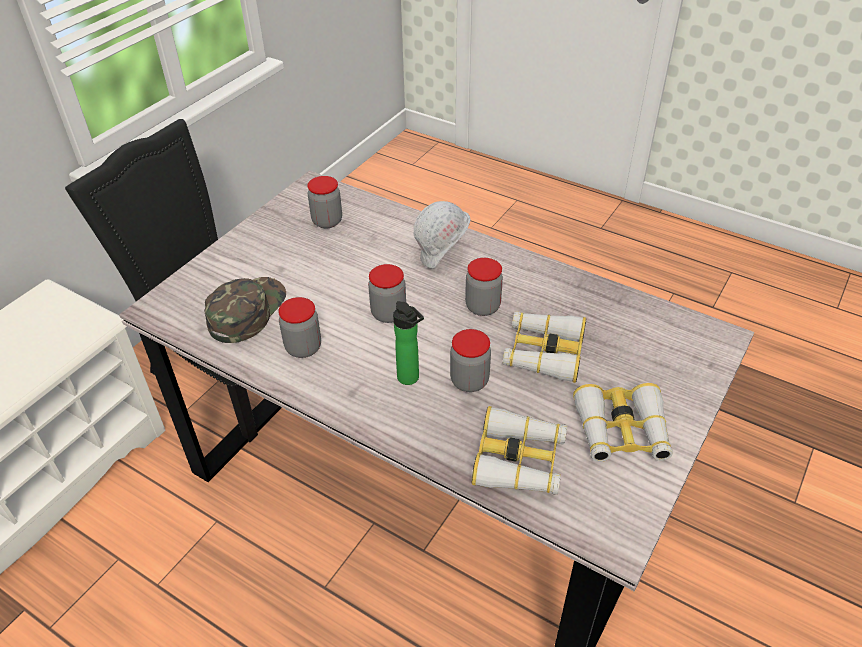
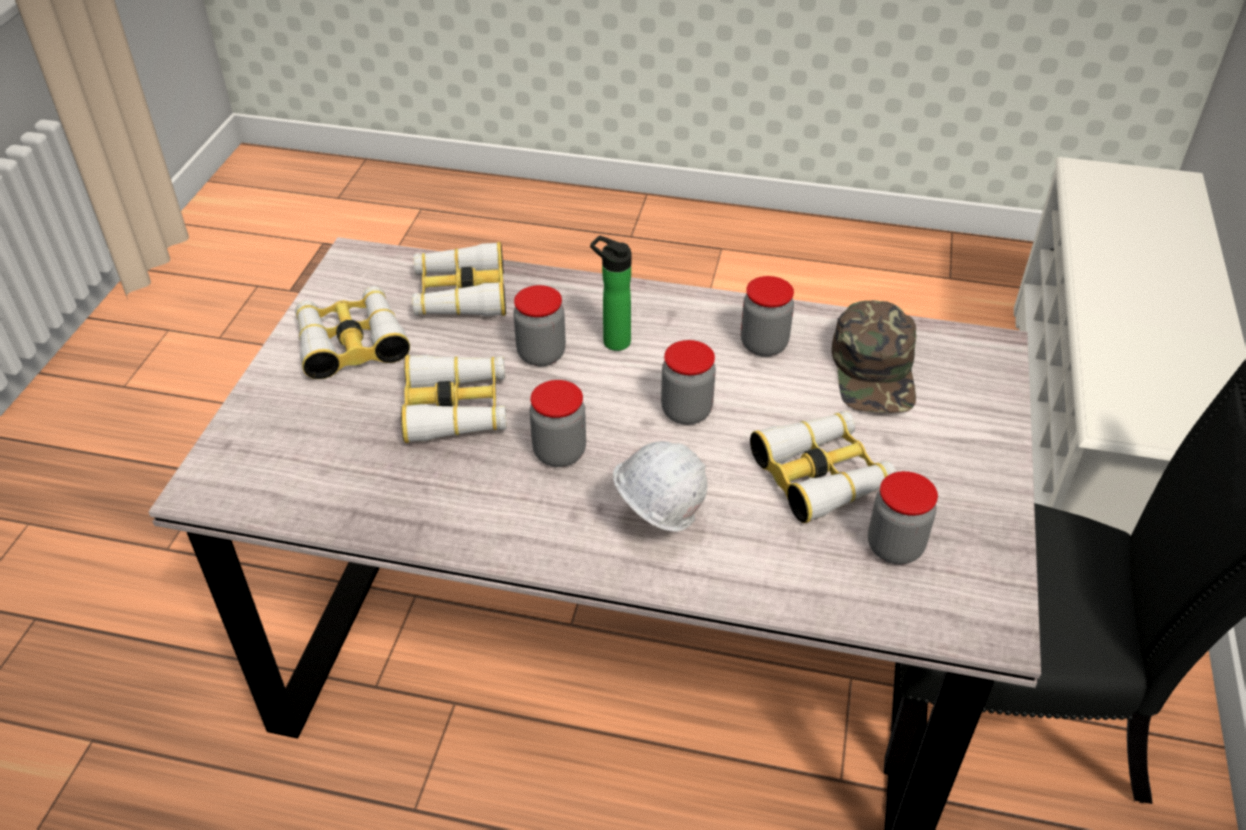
camera: 160 degrees right, 0 degrees up
(335, 260) = (821, 475): none -> binoculars

